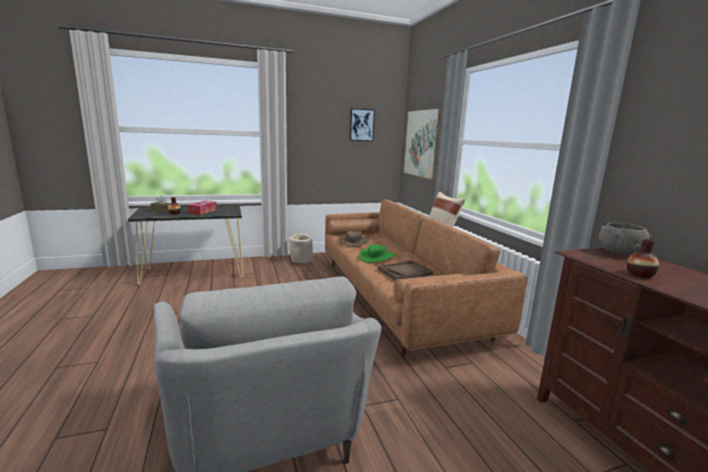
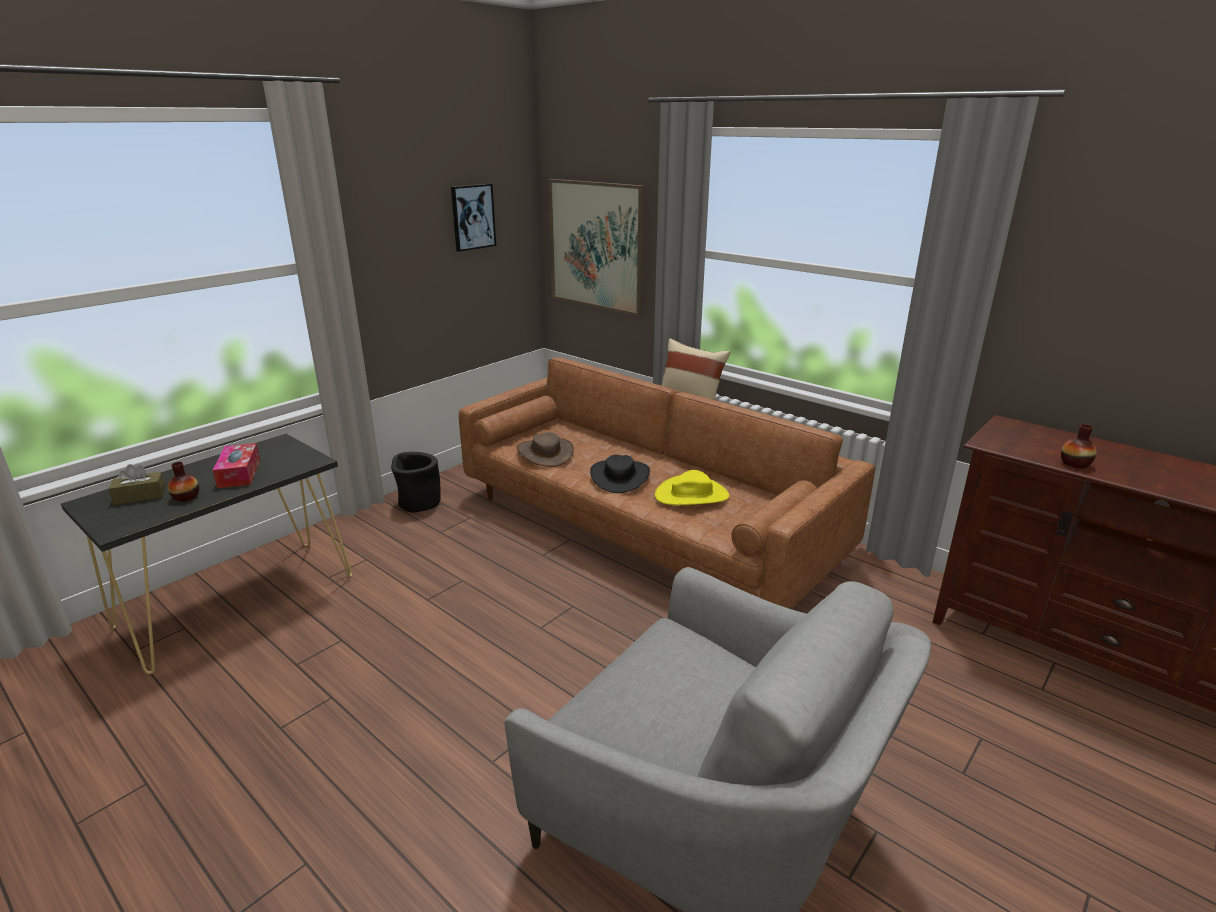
camera: 30 degrees left, 10 degrees up
(301, 260) = (418, 503): beige planter -> black planter
(377, 257) = (620, 476): green hat -> black hat
(405, 272) = (692, 495): brown tray -> yellow hat
(620, 252) = (1015, 427): grey bowl -> none

